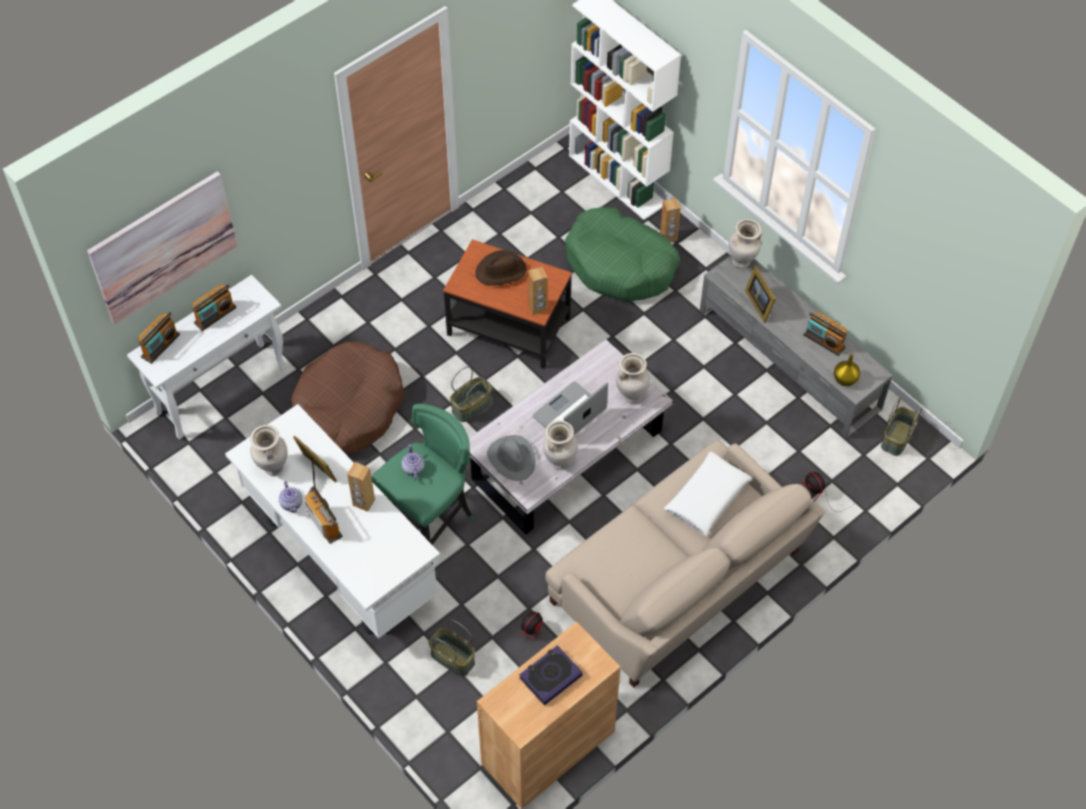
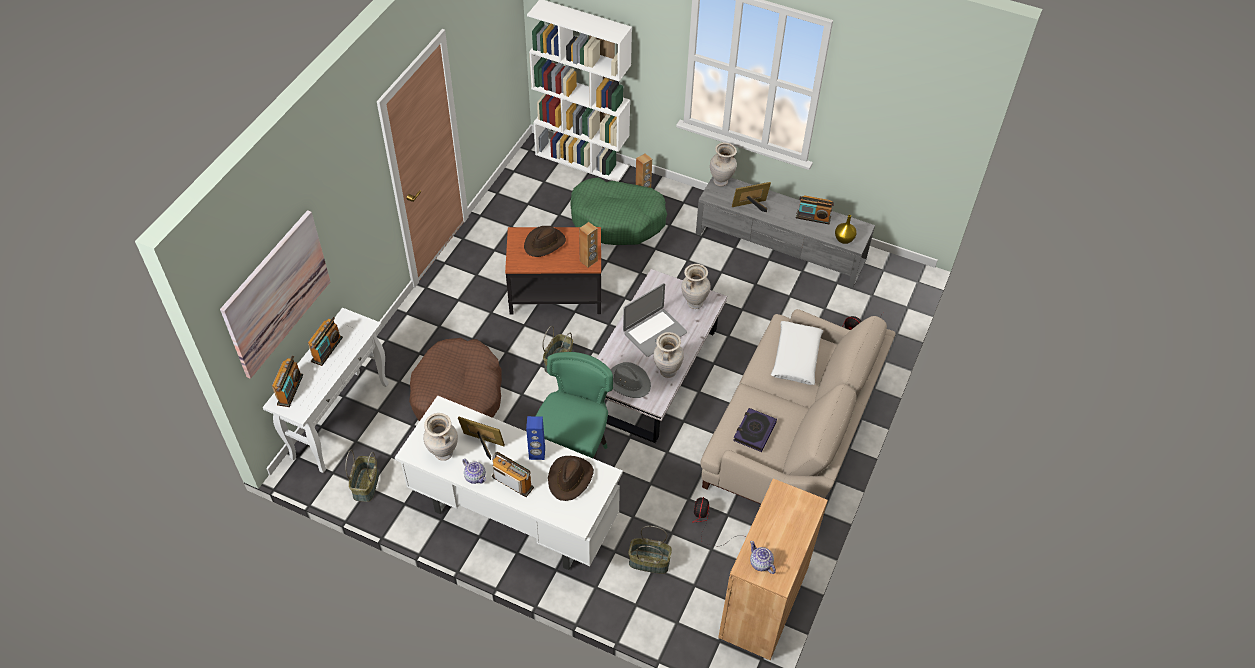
camera: 25 degrees left, 5 degrees down
(363, 502) = (537, 454): brown speaker -> blue speaker
(383, 541) = (570, 478): none -> brown hat
(413, 469) = (562, 413): teapot -> teapot (761, 563)
(550, 677) = (778, 529): book -> book (754, 431)
(570, 413) = (654, 332): laptop -> laptop turned 150 degrees counterclockwise
(760, 303) = (751, 206): picture frame -> picture frame turned 120 degrees clockwise
(897, 438) = (888, 275): basket -> basket (366, 485)

